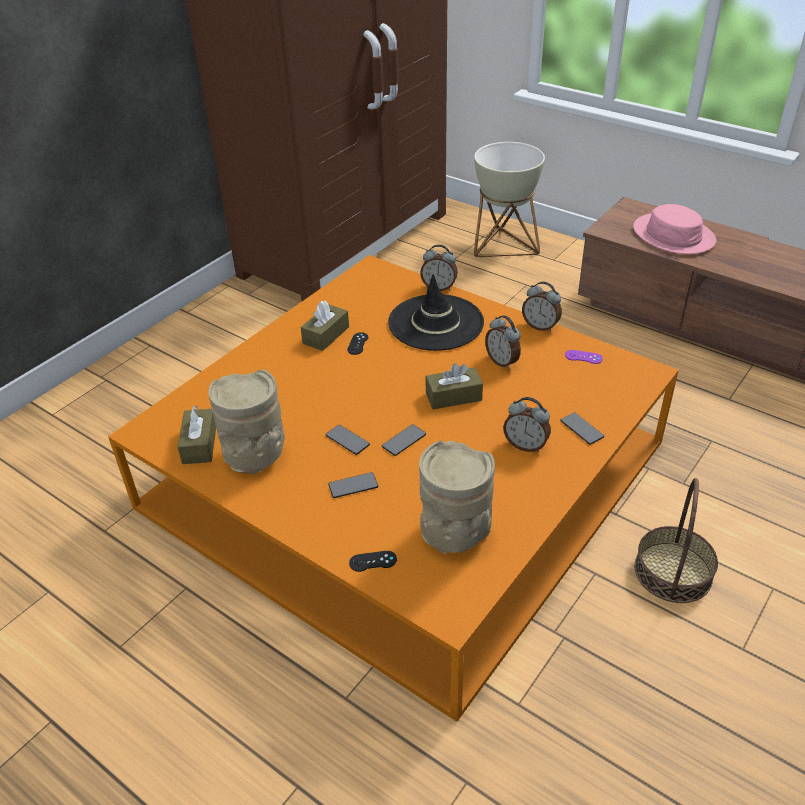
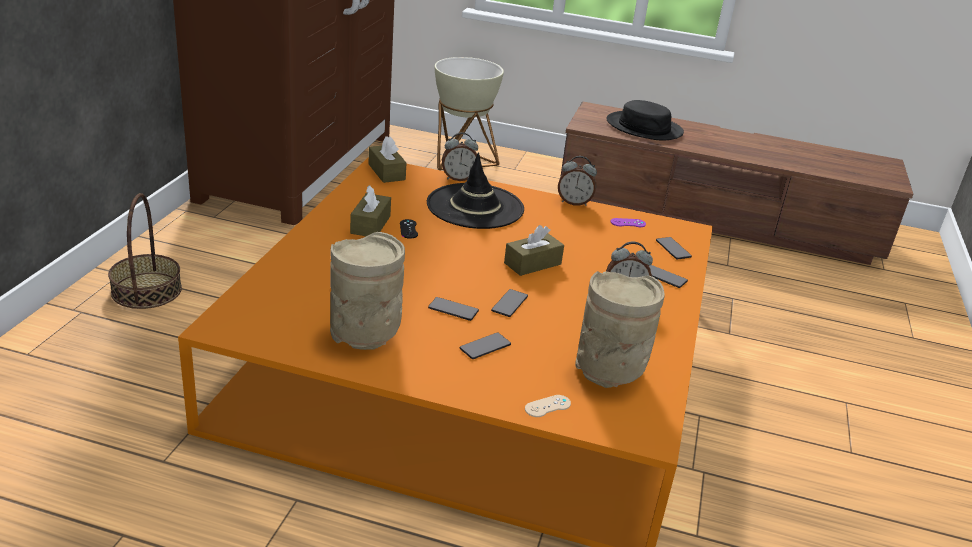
camera: 25 degrees left, 10 degrees down
(199, 444) = (294, 331): brown tissue box -> brown tissue box (386, 172)
(373, 561) = (547, 406): black game controller -> beige game controller
(502, 361) = (559, 232): alarm clock -> none
(613, 395) = (673, 249): none -> phone
(672, 572) = (762, 403): basket -> basket (146, 290)
(673, 235) = (644, 127): pink hat -> black hat

